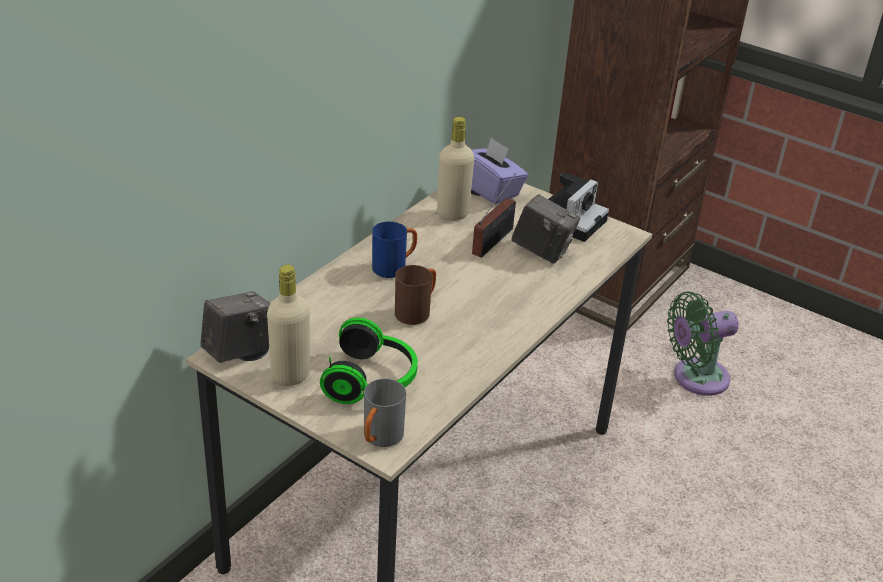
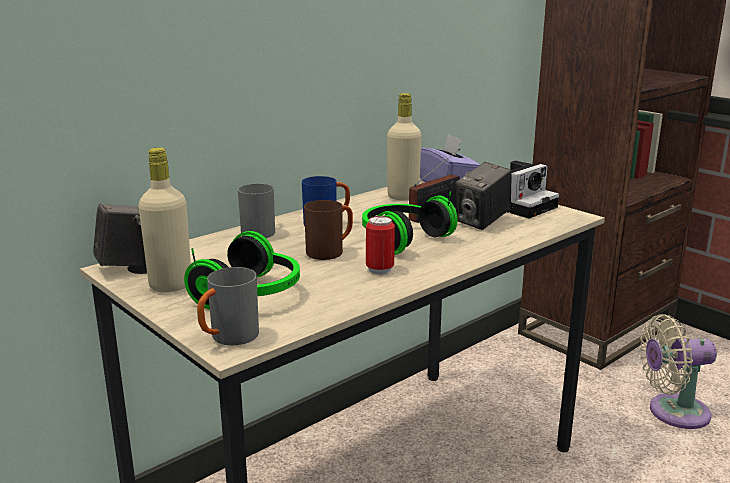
camera: 15 degrees right, 15 degrees down
(335, 285) = (261, 231): none -> grey mug
(472, 333) = (379, 270): none -> can
(475, 285) = (401, 239): none -> headphones
(542, 251) = (482, 222): camera -> camera turned 90 degrees clockwise
(695, 378) = (672, 412): green fan -> beige fan

